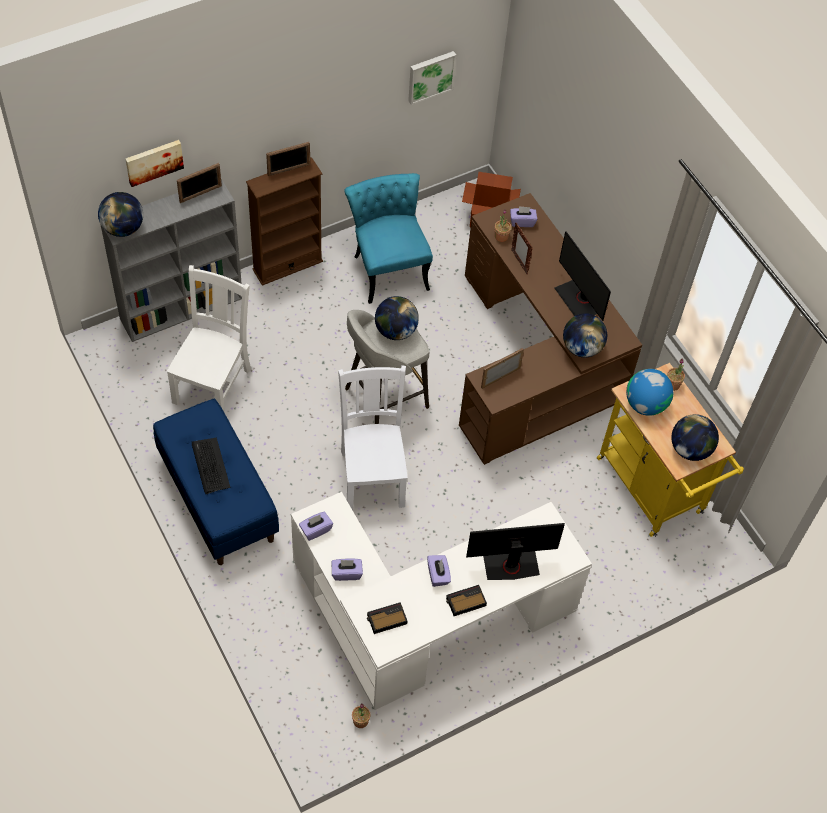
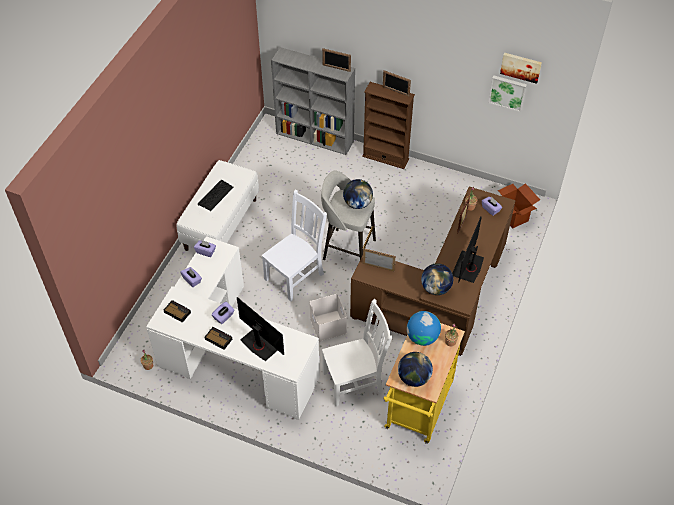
camera: 55 degrees right, 5 degrees down
(123, 228) = (284, 57): globe -> none
(154, 161) = (317, 30): picture -> picture (521, 67)
(213, 383) = (284, 178): white chair -> white chair (355, 381)
(217, 498) = (221, 224): blue bench -> white bench
(388, 266) = (432, 196): turquoise chair -> none
(471, 495) = (327, 325): none -> white storage box

